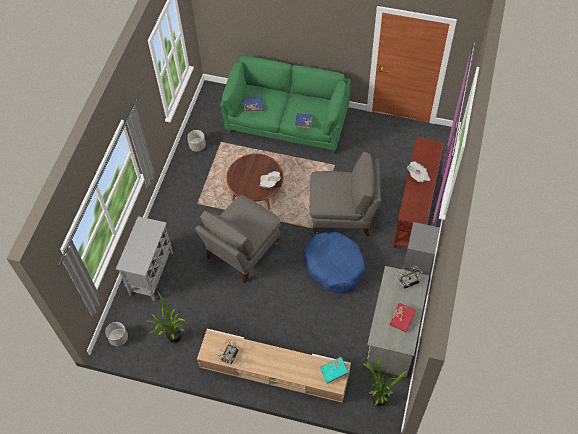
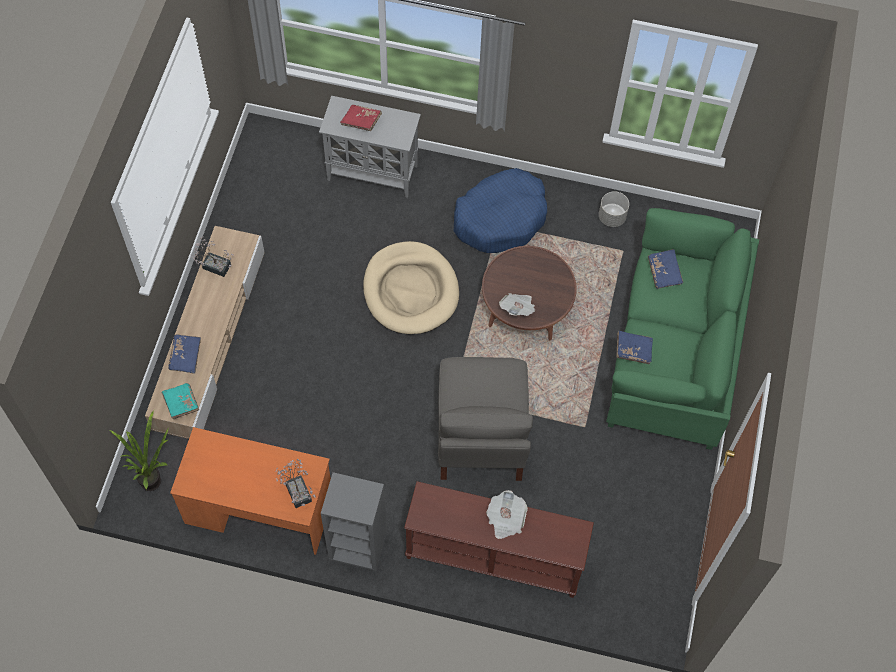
camera: 85 degrees right, 5 degrees up
(118, 338) = (270, 142): grey planter -> none
(172, 340) = (264, 207): potted plant -> none
(242, 251) = (410, 290): grey armchair -> beige dog bed
(299, 371) = (186, 356): none -> blue book
(334, 266) = (383, 423): blue dog bed -> blue dog bed (500, 218)
(394, 333) = (259, 509): grey desk -> orange desk
(402, 319) = (231, 479): red book -> red book (361, 122)

